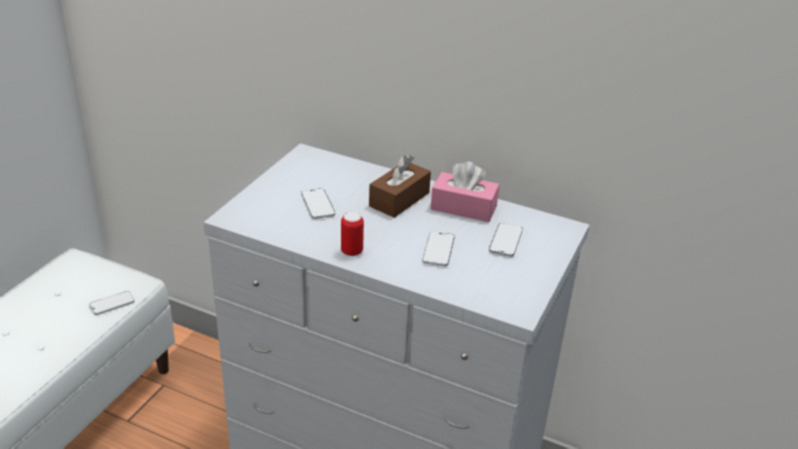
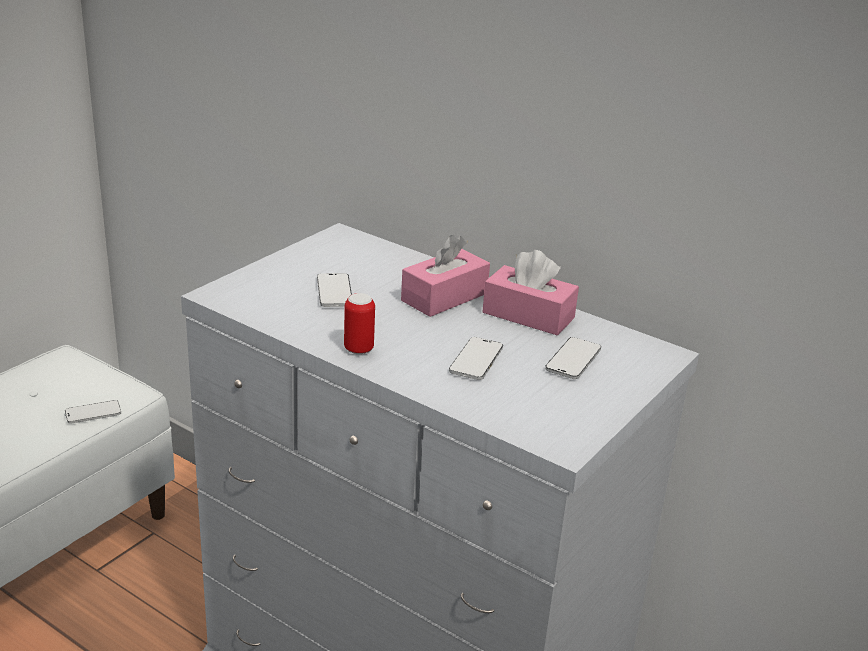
camera: 10 degrees right, 5 degrees down
(399, 199) = (444, 297): brown tissue box -> pink tissue box

